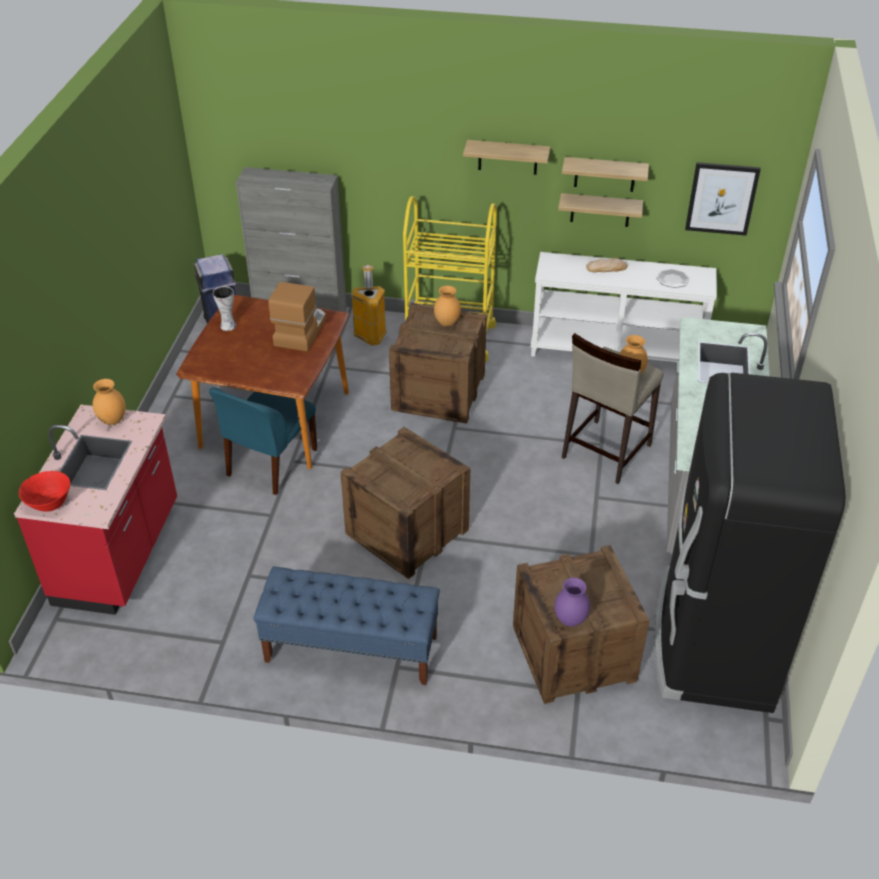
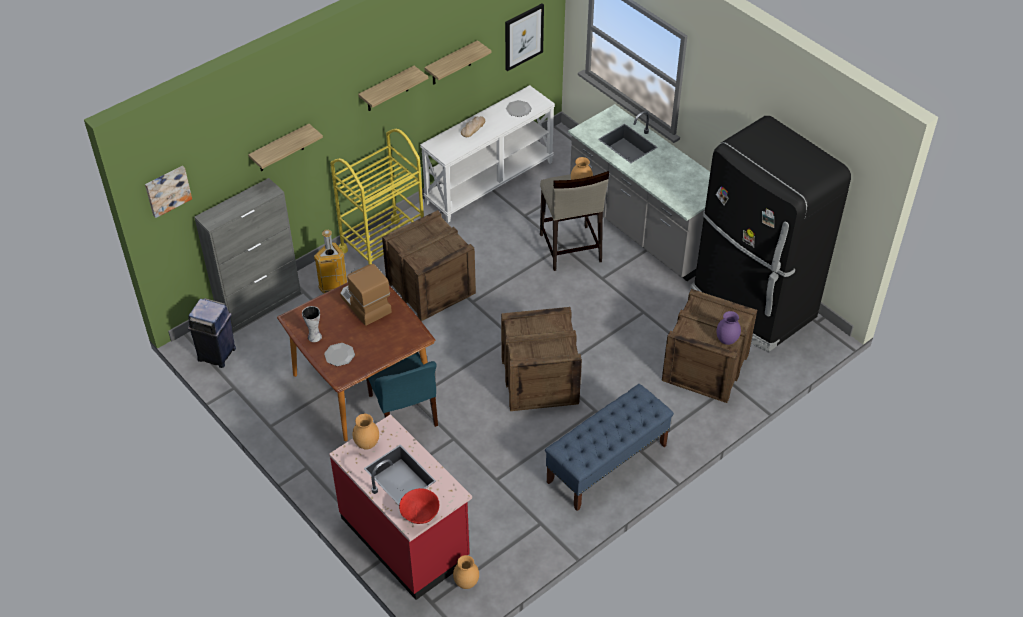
camera: 50 degrees left, 5 degrees up
(219, 119) = (167, 190): none -> picture
(221, 351) = (339, 355): none -> plate
(446, 323) = (423, 233): brown vase -> brown vase (466, 583)
(600, 210) = (452, 90): shelf -> shelf (280, 149)

